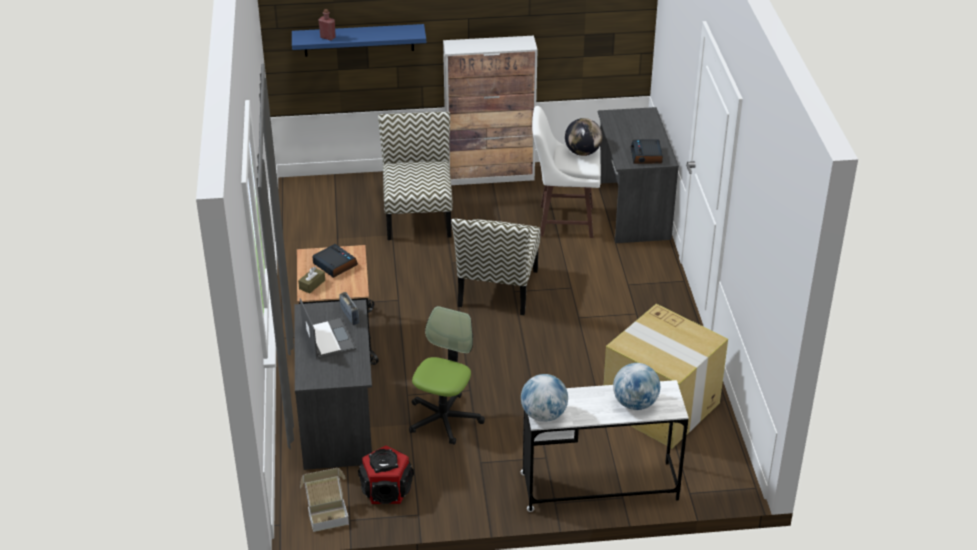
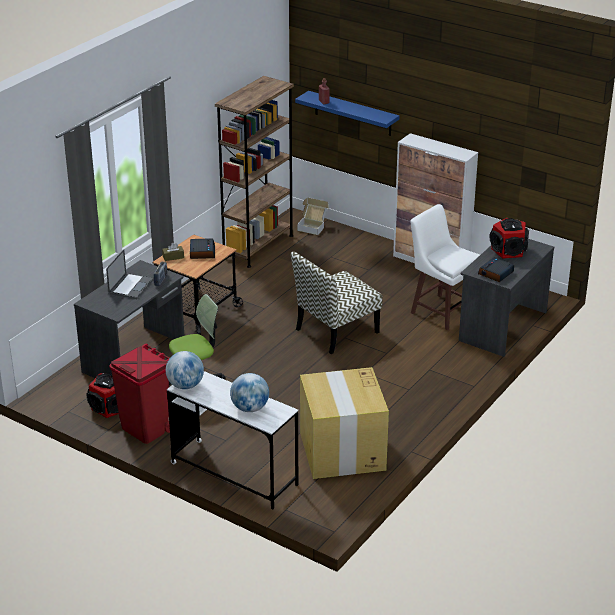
camera: 40 degrees right, 5 degrees down
(302, 236) = (258, 246): none -> brown bookcase
(327, 512) = (62, 401): cardboard box -> cardboard box (313, 226)
(417, 217) = (345, 266): chair -> none
(453, 490) = (146, 428): none -> red trash can
(582, 152) = (459, 255): globe -> none
(626, 128) = (509, 250): none -> speaker

